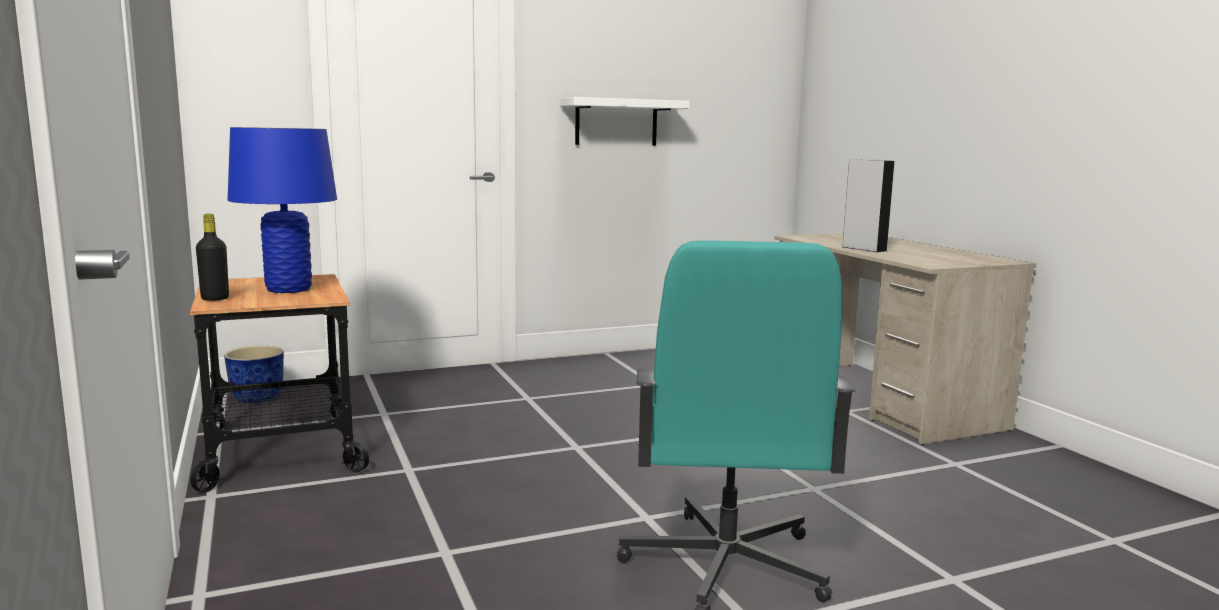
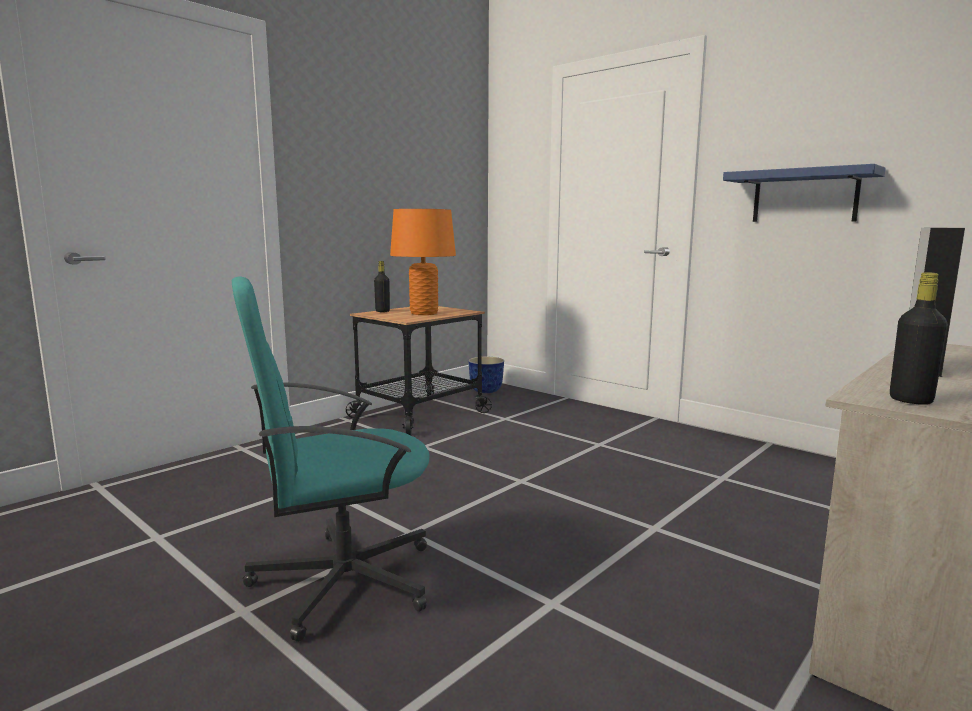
camera: 65 degrees right, 0 degrees up
(289, 289) = (424, 313): blue table lamp -> orange table lamp
(616, 122) = (804, 196): white shelf -> blue shelf
(940, 262) = (910, 400): none -> black bottle

